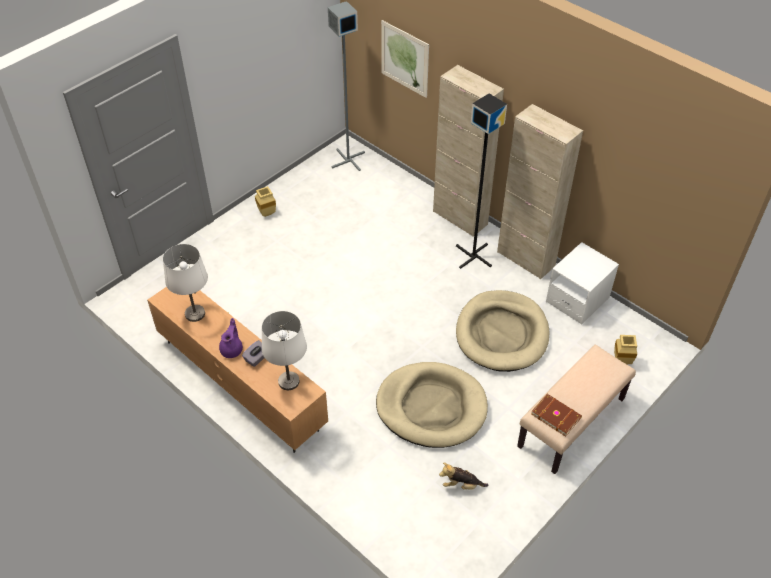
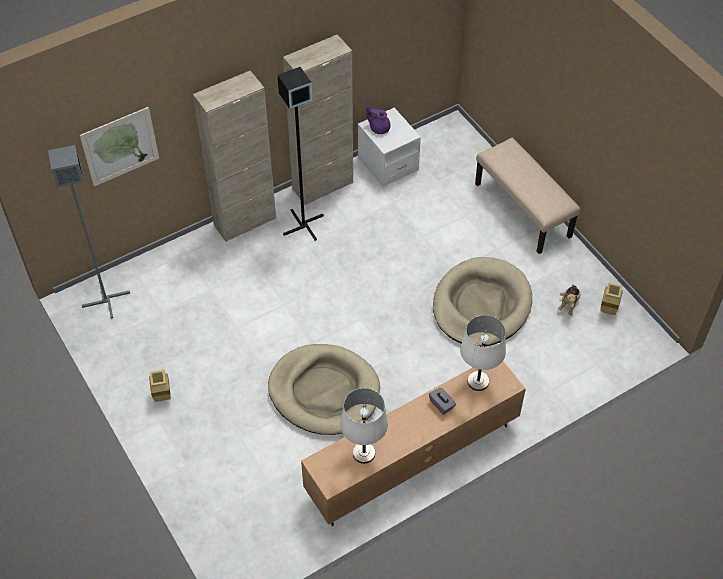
camera: 75 degrees left, 5 degrees up
(232, 349) = (424, 424): purple teapot -> purple teapot (379, 128)
(502, 333) = (410, 230): beige dog bed -> beige dog bed (324, 391)
(556, 415) = (550, 200): brown book -> none
(620, 362) = (467, 158): beige vase -> beige vase (608, 311)

